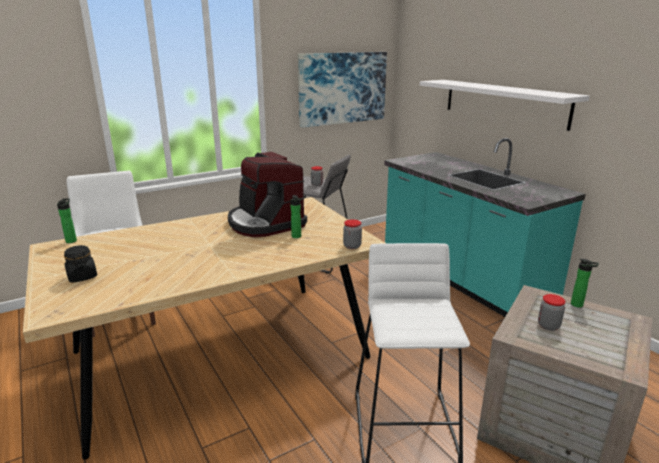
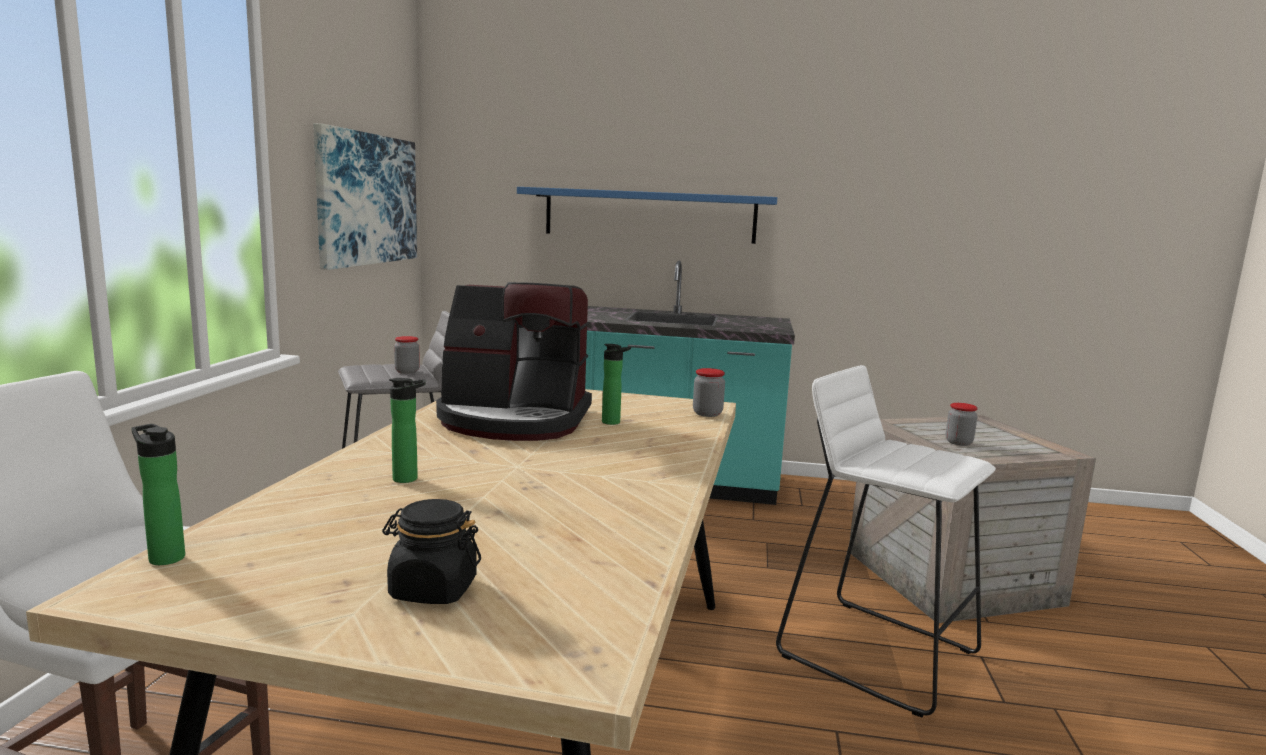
camera: 50 degrees left, 10 degrees down
(503, 102) = (649, 215): white shelf -> blue shelf
(578, 305) = (931, 421): bottle -> bottle (409, 479)

